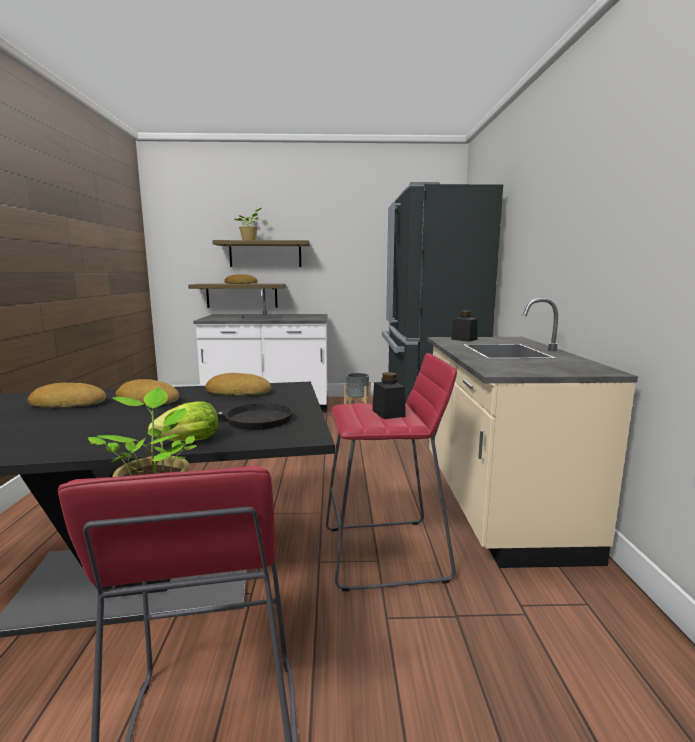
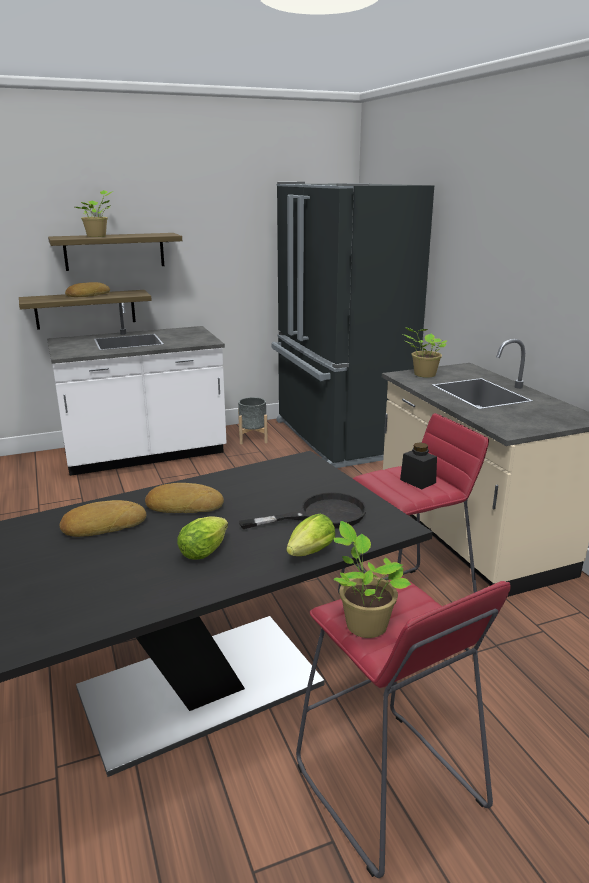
camera: 20 degrees left, 10 degrees up
(107, 428) = (206, 550): none -> lettuce
(238, 392) = (260, 478): bread -> none
(464, 339) = (423, 375): black jar -> potted plant

